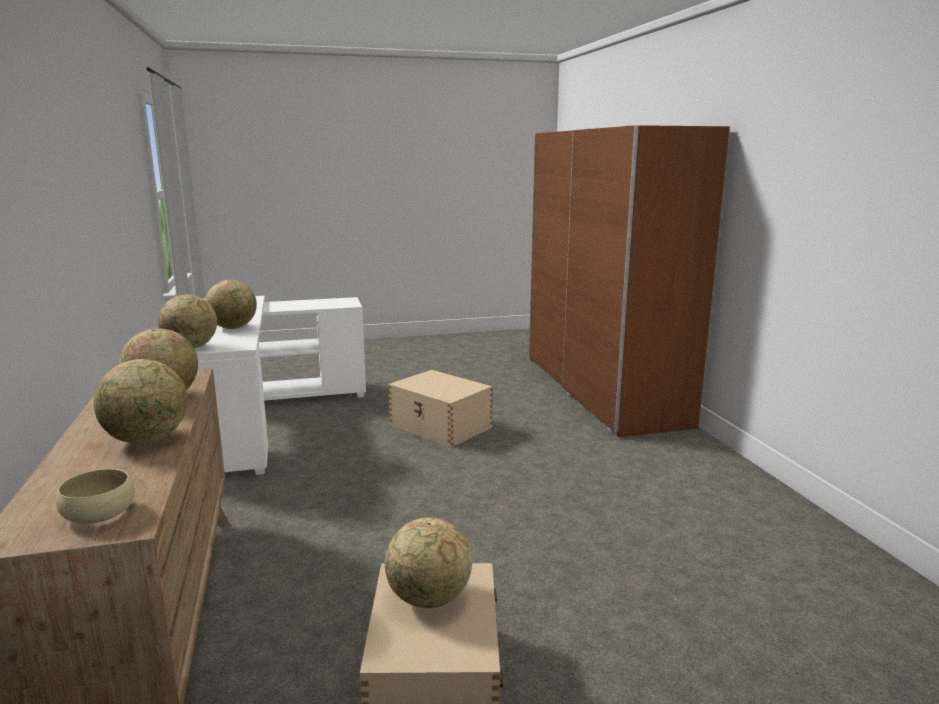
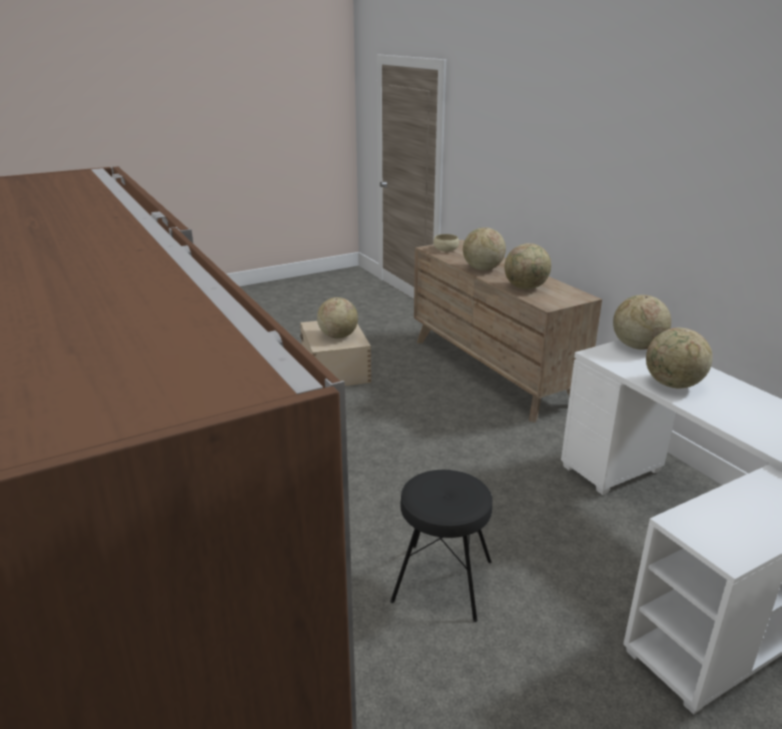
camera: 165 degrees right, 10 degrees up
(441, 426) = (442, 581): beige storage box -> black stool

